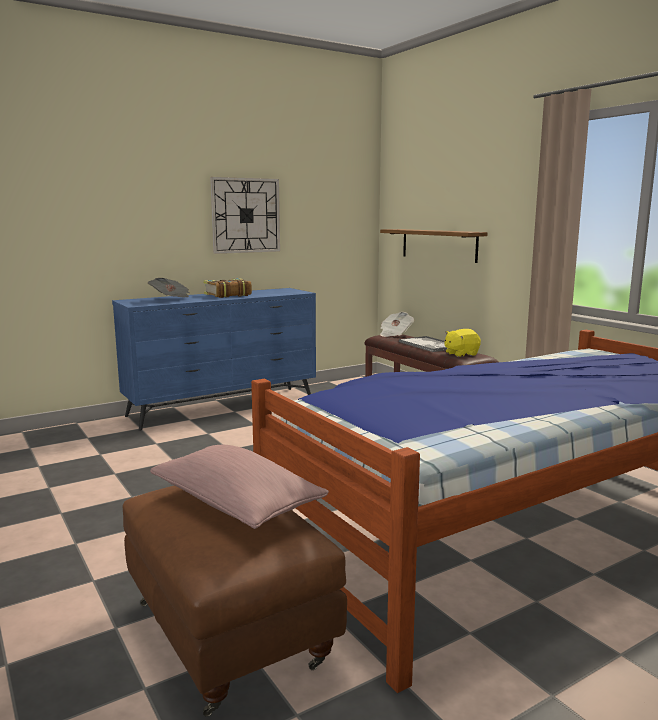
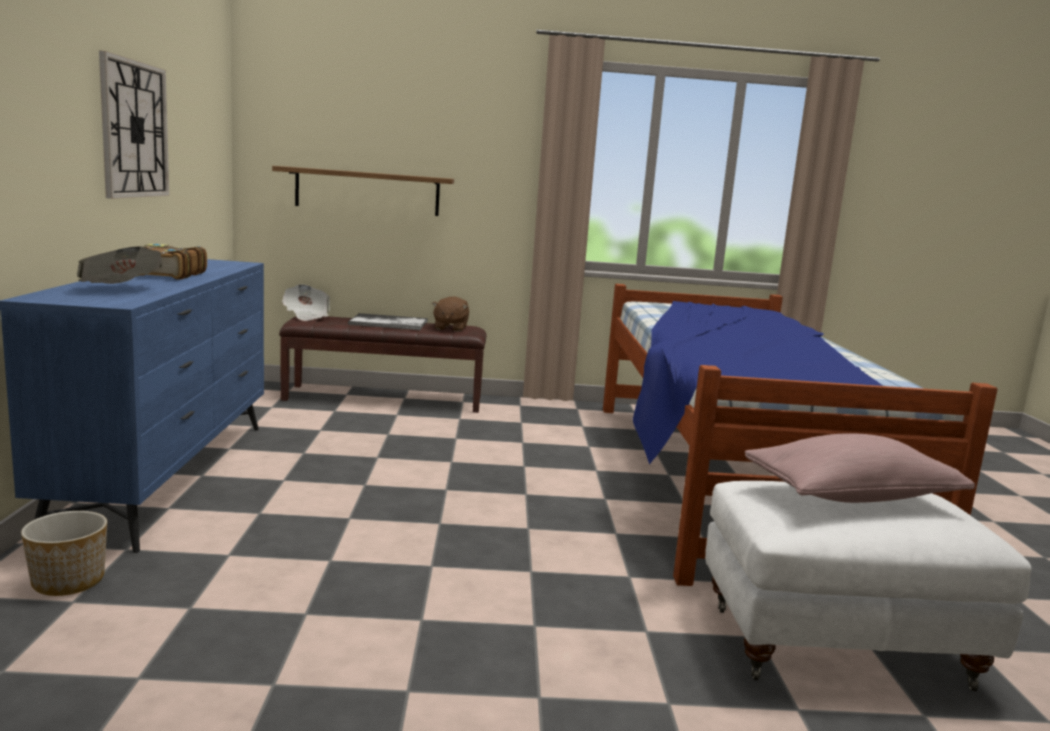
camera: 60 degrees left, 0 degrees up
(102, 431) = (67, 582): none -> planter
(230, 633) = (837, 643): brown ottoman -> white ottoman
(461, 354) = (450, 328): yellow plush toy -> brown plush toy

